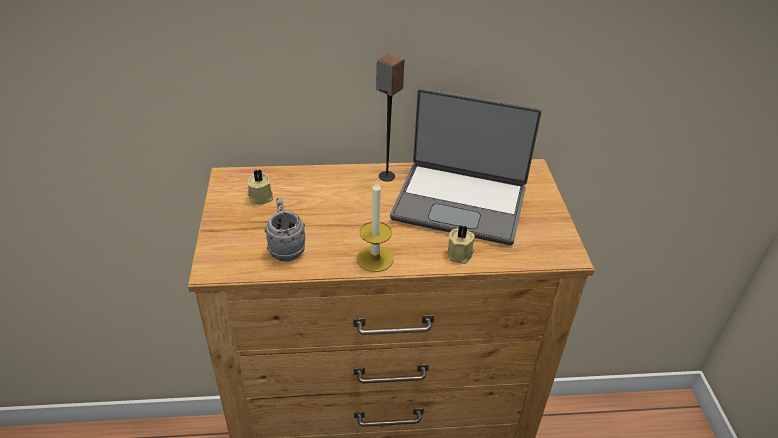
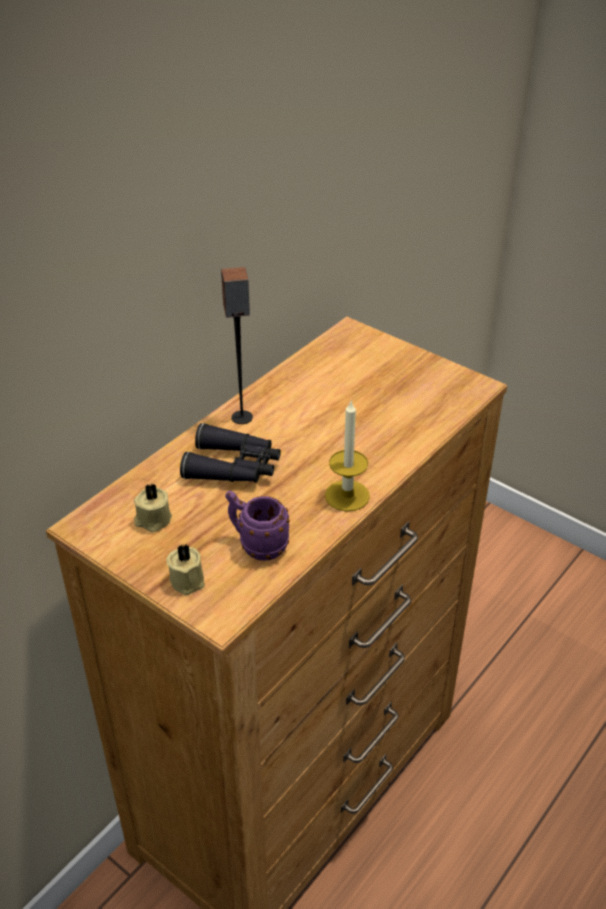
camera: 45 degrees left, 0 degrees up
(286, 247) = (257, 545): grey mug -> purple mug
(340, 199) = (234, 467): none -> black binoculars
(460, 202) = (340, 398): laptop -> none
(460, 254) = (405, 441): beige candle -> beige candle (188, 579)

